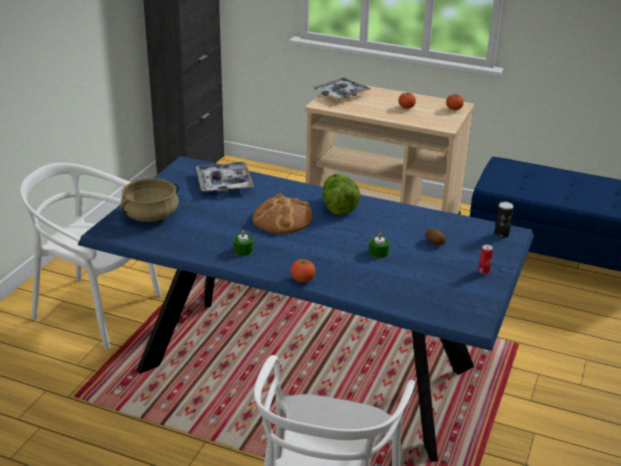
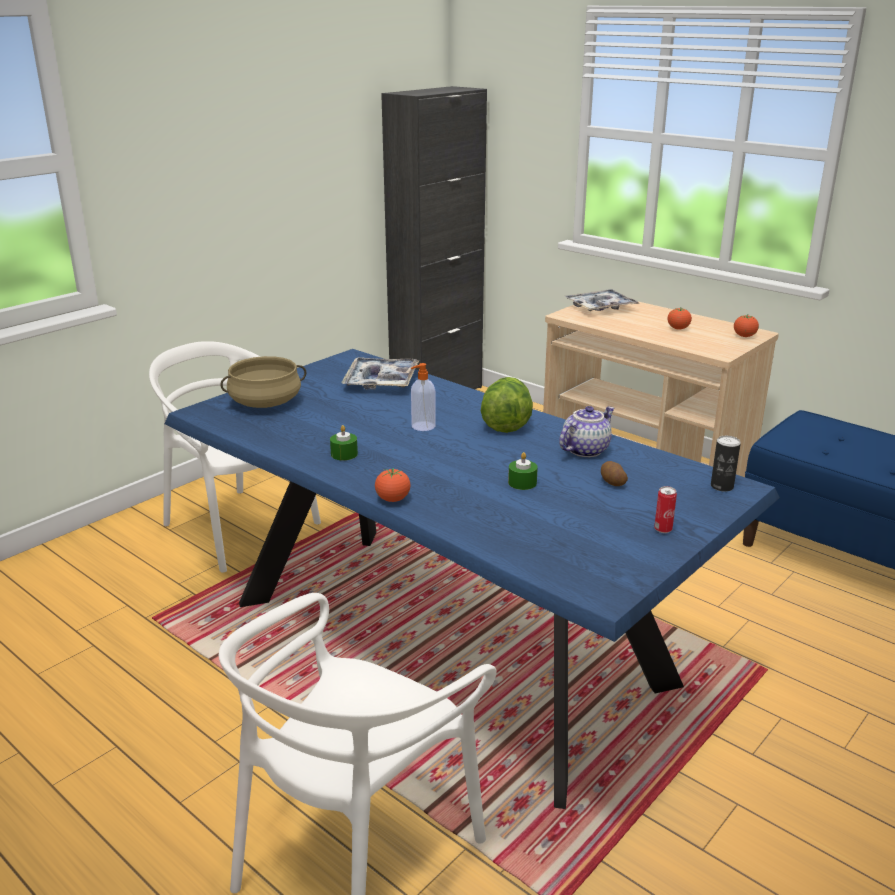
camera: 20 degrees right, 5 degrees down
(282, 218) = (422, 426): bread -> soap dispenser
(402, 220) = (584, 450): none -> teapot

